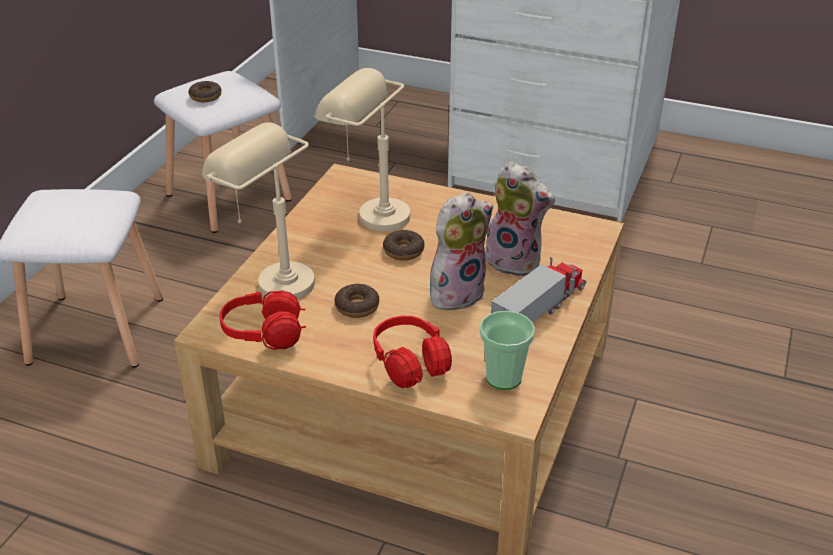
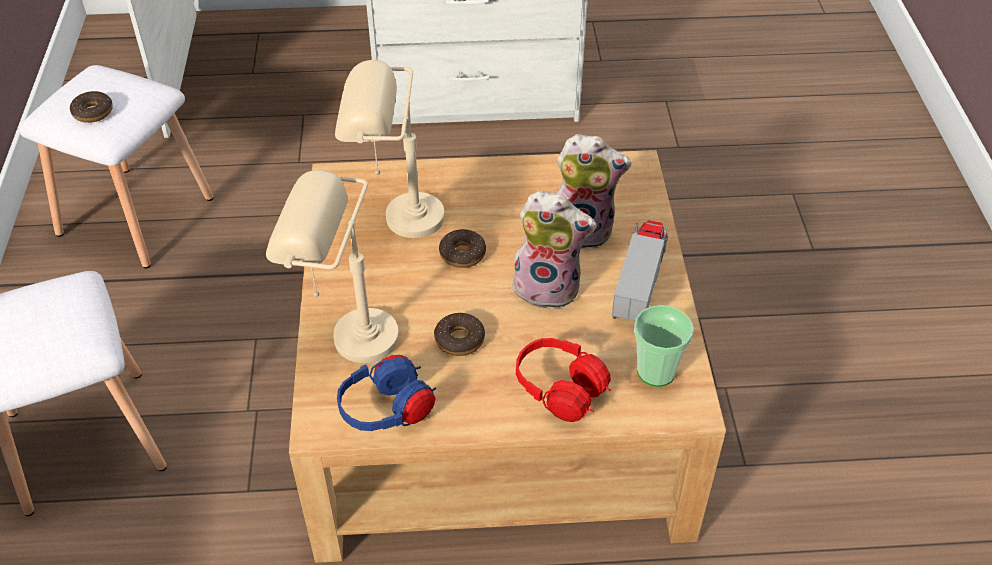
camera: 25 degrees left, 10 degrees up
(265, 336) = (387, 411): red headphones -> blue headphones
(456, 292) = (549, 287): plush toy -> plush toy turned 75 degrees clockwise

